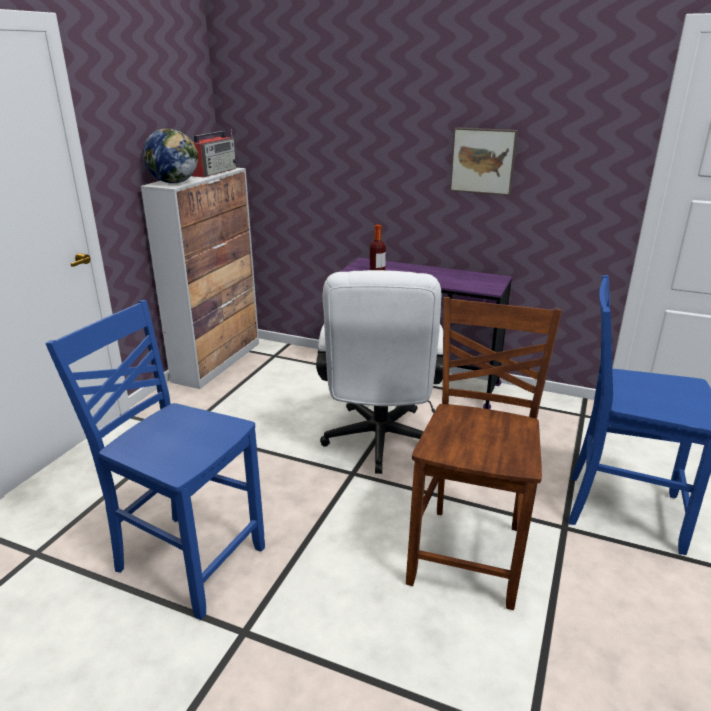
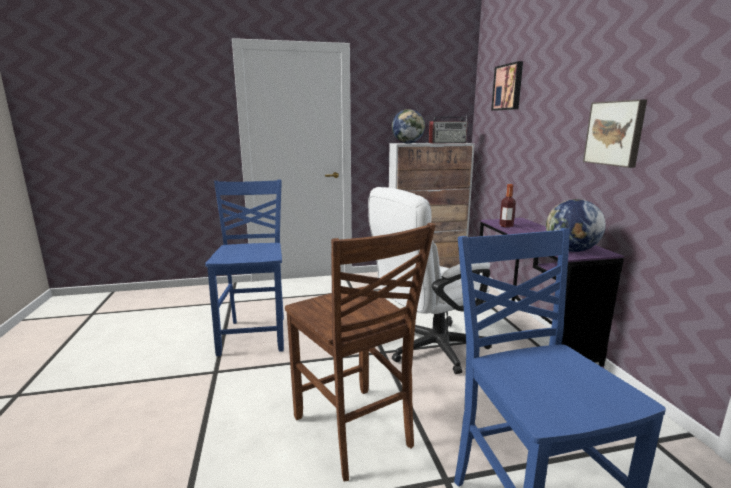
camera: 55 degrees right, 10 degrees down
(296, 92) = (508, 87): none -> picture
(470, 553) = (354, 432): brown chair -> brown chair turned 75 degrees clockwise
(480, 284) = (570, 250): none -> globe

